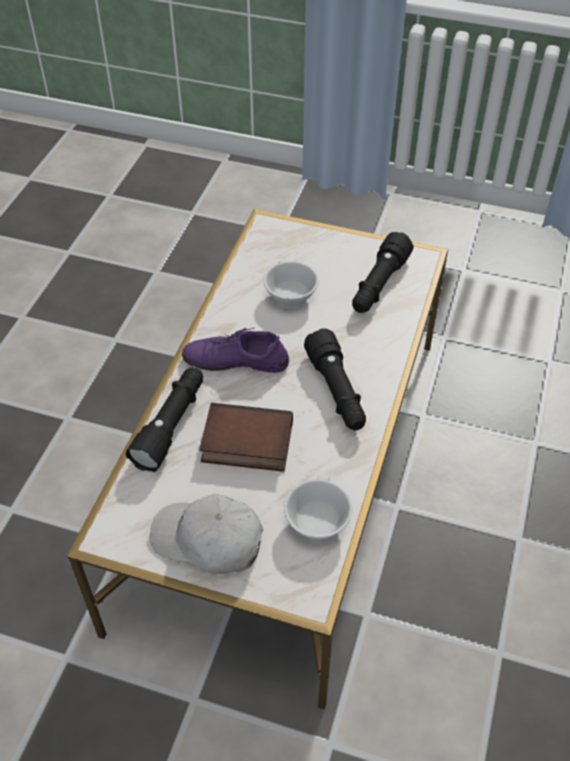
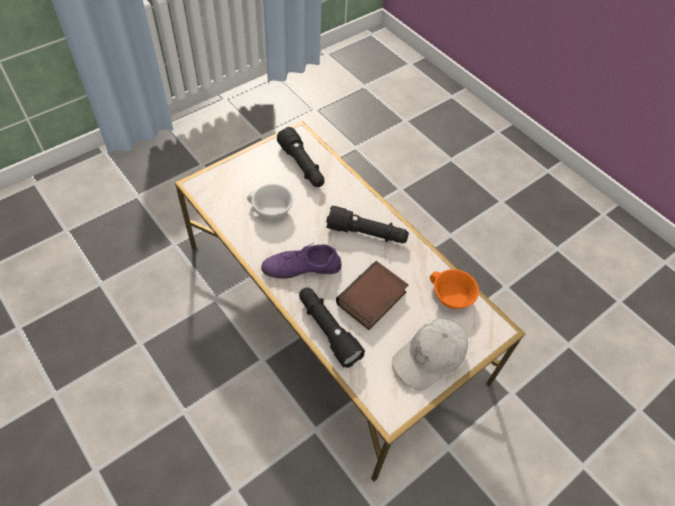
camera: 60 degrees left, 5 degrees up
(236, 360) = (301, 267): purple shoe -> purple shoe turned 45 degrees clockwise
(315, 520) = (450, 298): white cup -> orange cup

